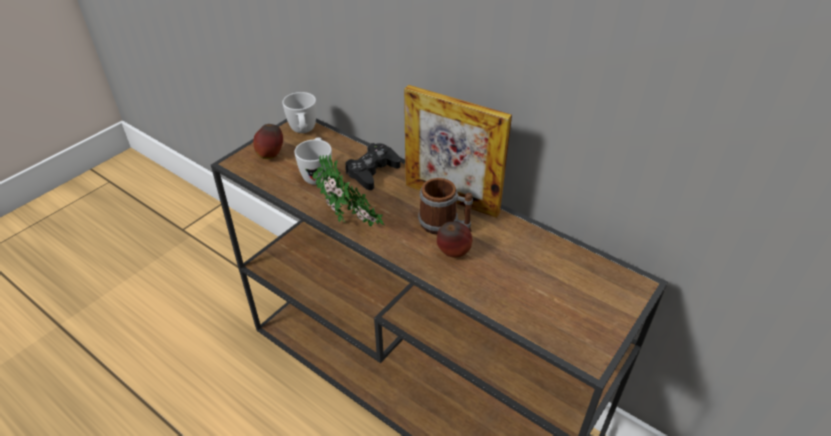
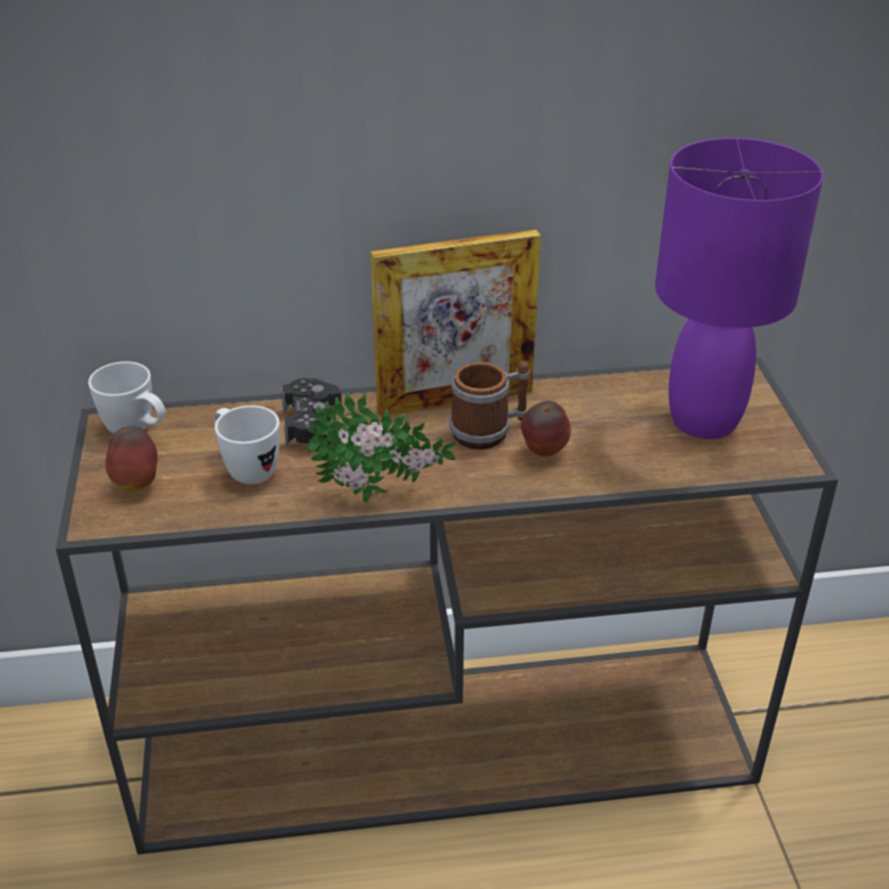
camera: 45 degrees left, 5 degrees down
(569, 295) = (703, 421): none -> purple table lamp

